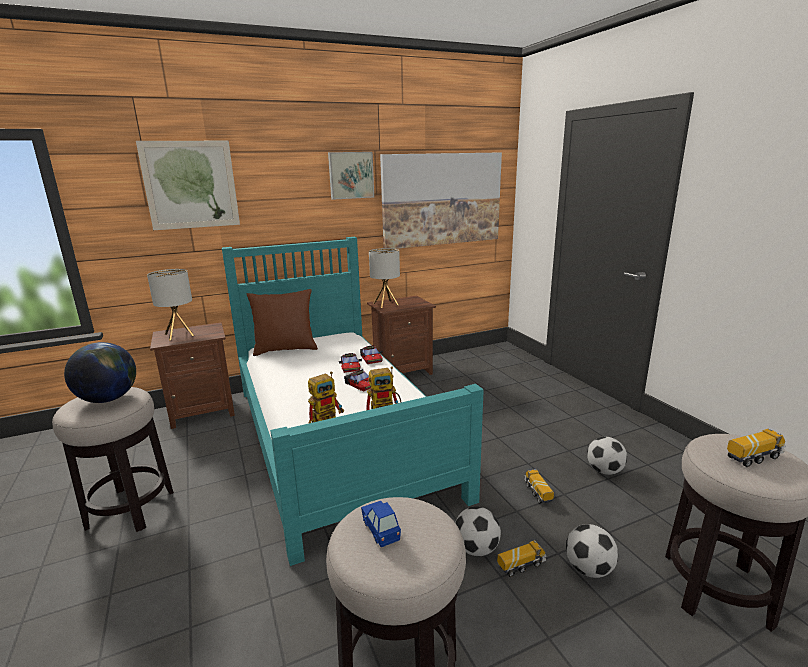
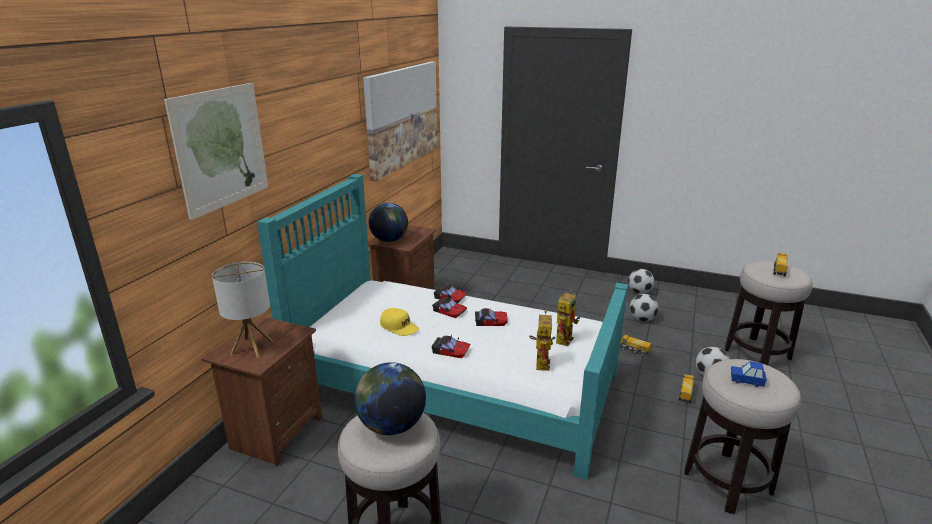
camera: 45 degrees left, 5 degrees up
(285, 349) = (353, 320): brown pillow -> none
(292, 391) = (450, 351): none -> toy car
(299, 363) = (399, 327): none -> yellow cap
(350, 175) = (345, 105): picture -> none
(386, 304) = (389, 240): table lamp -> globe
(476, 549) = (655, 399): football -> football (639, 292)

